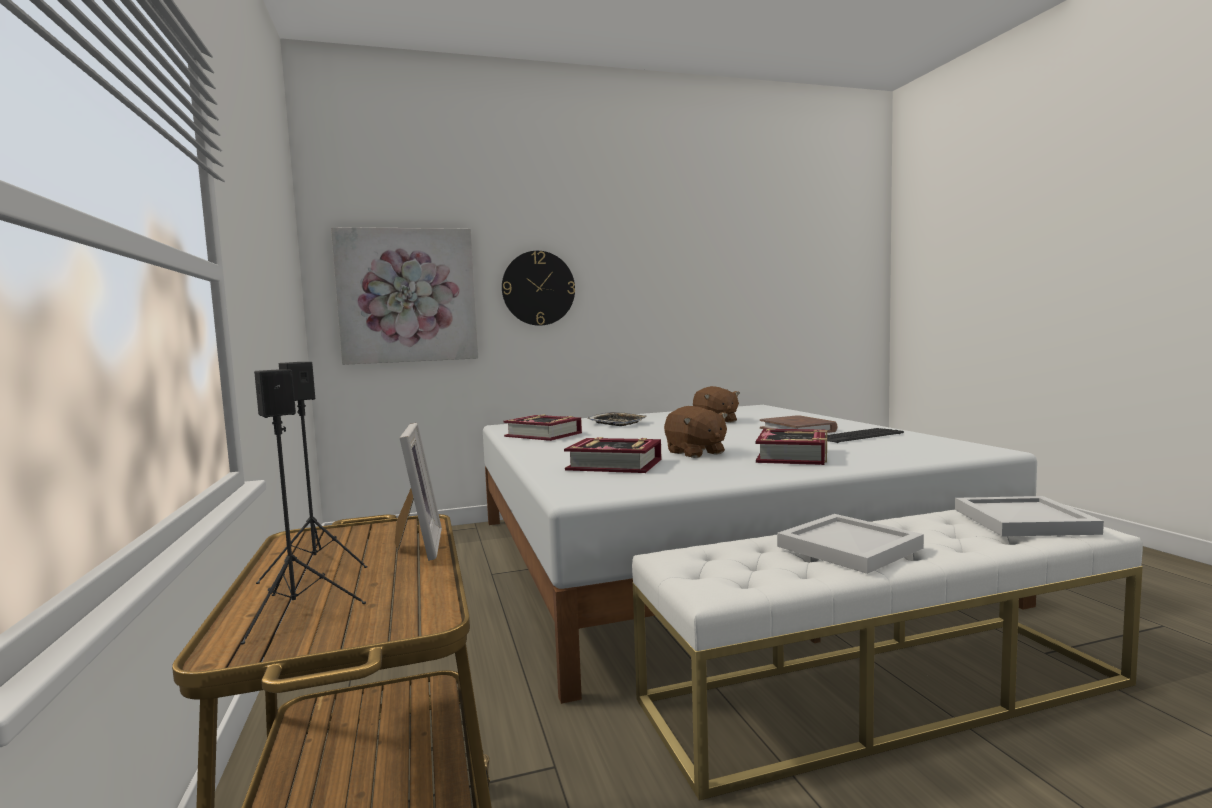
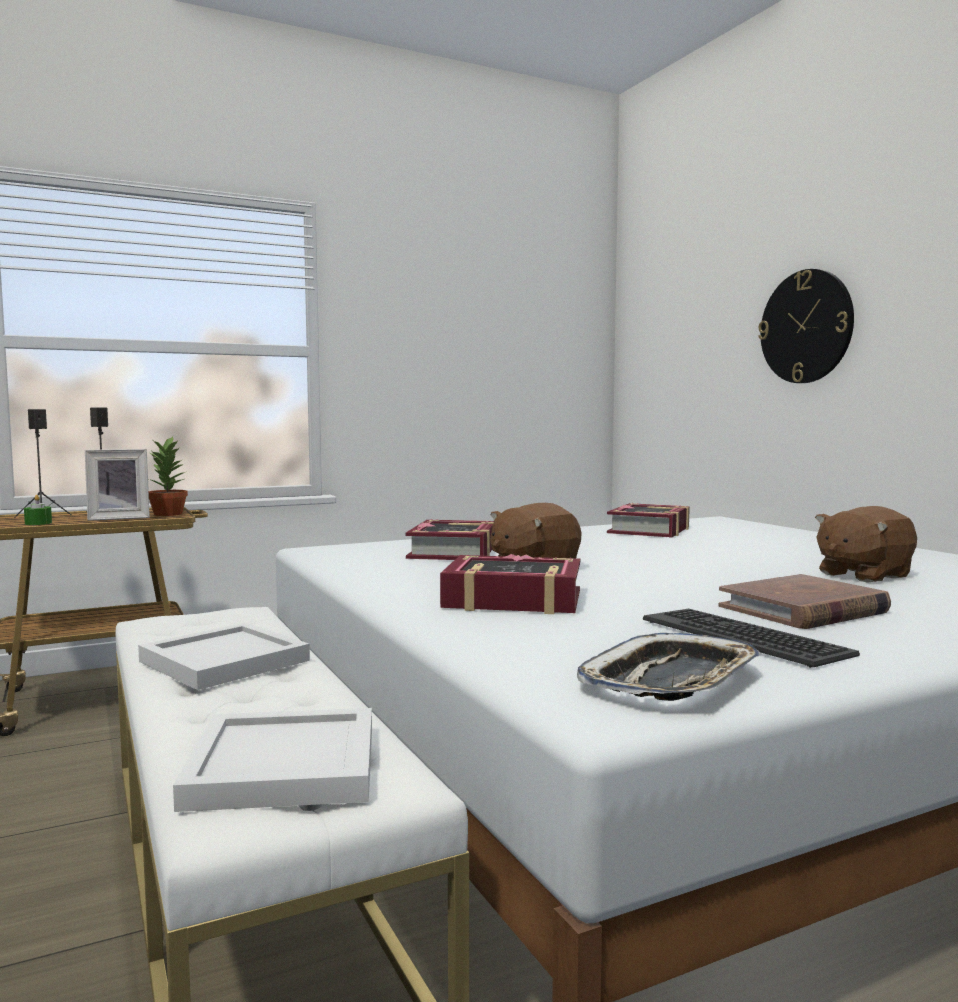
camera: 80 degrees right, 0 degrees up
(372, 531) = (169, 514): none -> potted plant
(407, 295) = (679, 348): picture -> none
(433, 589) = (38, 523): none -> green candle
(617, 423) = (782, 544): tray -> tray (671, 681)

